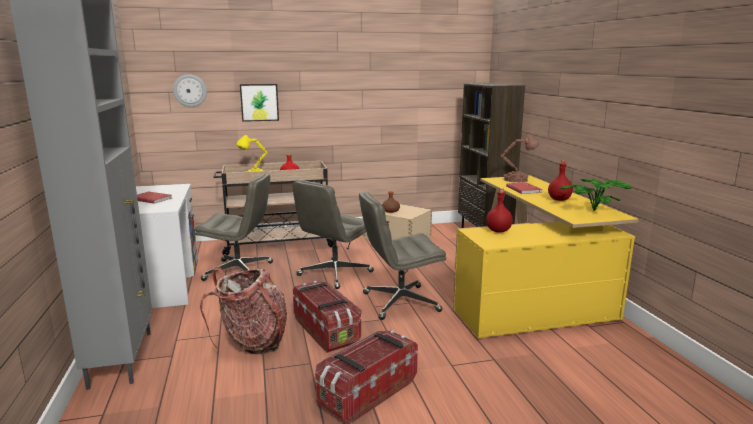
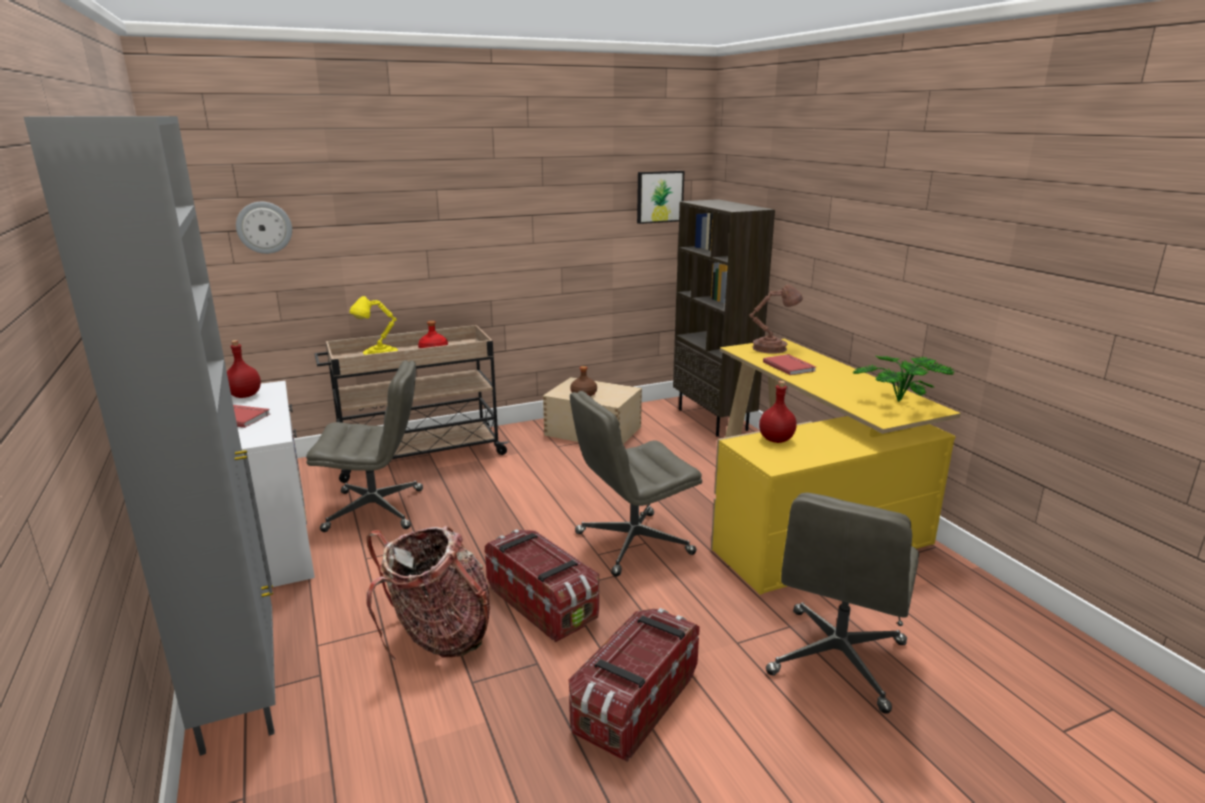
camera: 10 degrees left, 5 degrees up
(259, 102) = (377, 241): picture -> picture (659, 196)
(334, 274) = (522, 502): grey office chair -> grey office chair (837, 660)
(558, 199) = (844, 384): red bottle -> red bottle (244, 396)

